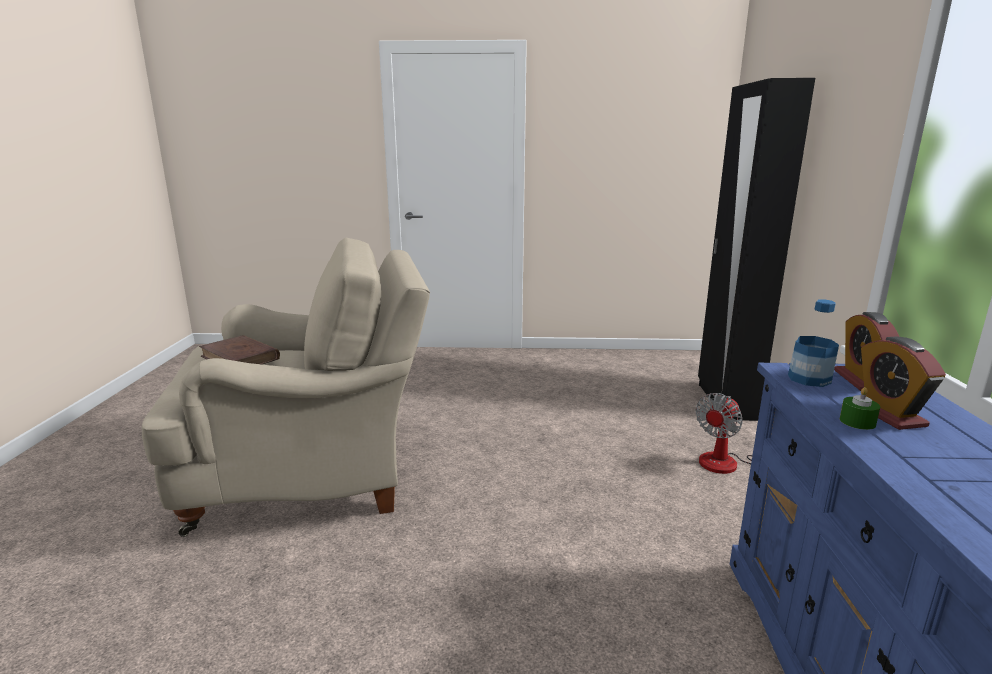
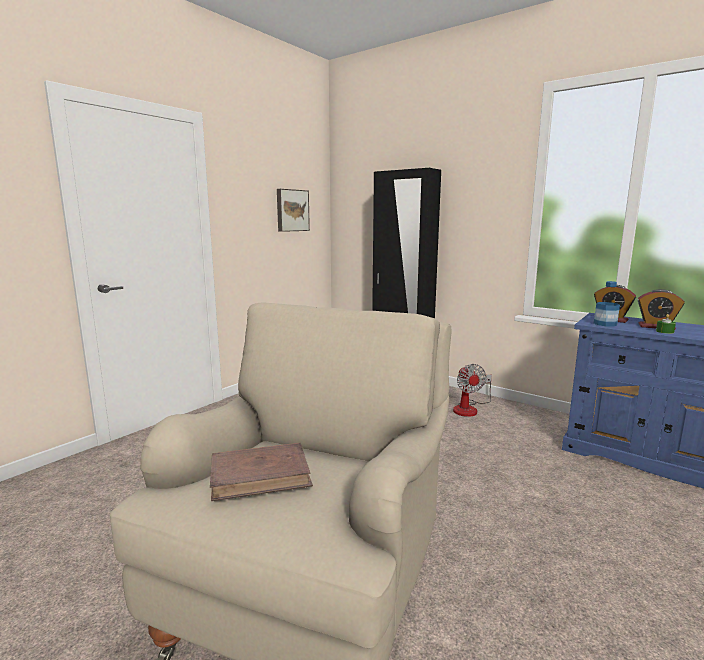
camera: 55 degrees left, 5 degrees down
(651, 144) = (292, 210): none -> picture

